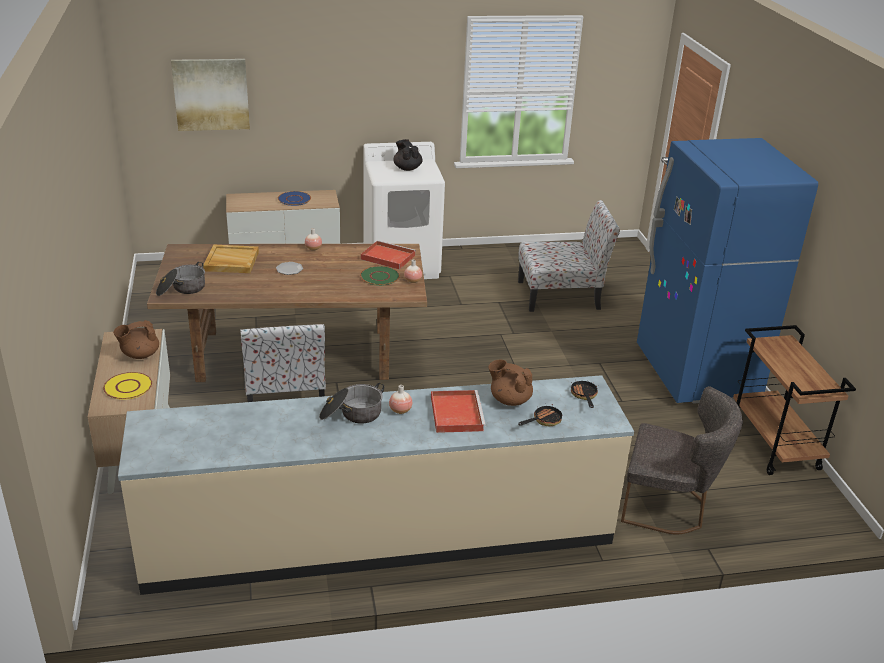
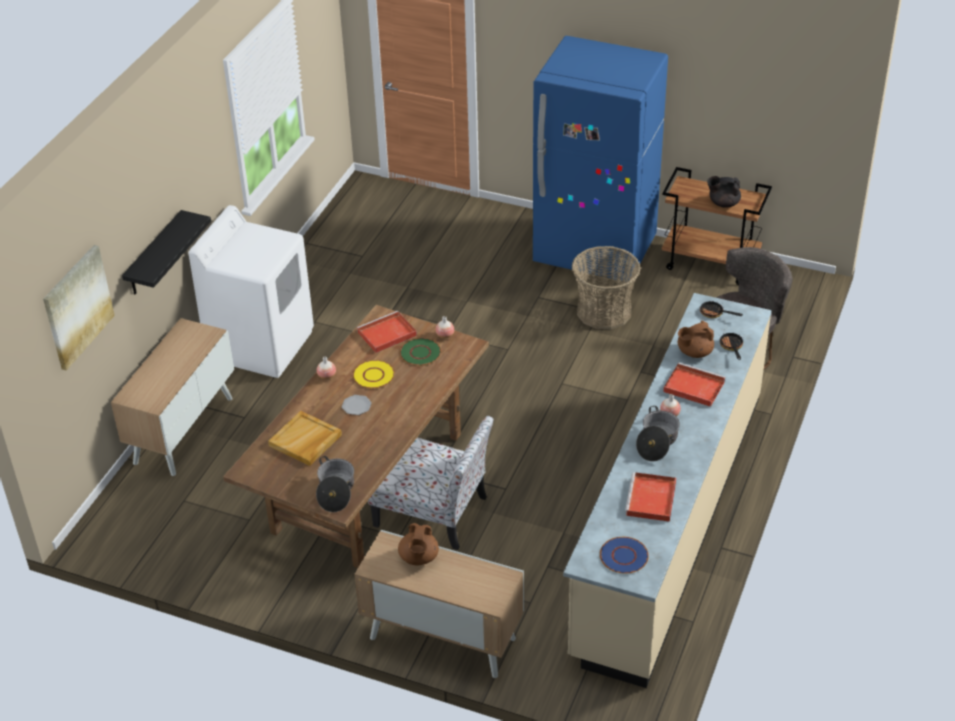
camera: 55 degrees left, 10 degrees up
(128, 387) = (470, 579): yellow plate -> yellow plate (373, 375)
(263, 434) = (651, 500): none -> red tray
(294, 199) = (176, 355): blue plate -> blue plate (624, 556)
(321, 118) = (154, 254): none -> black shelf
(407, 168) = (252, 246): black teapot -> black teapot (723, 203)
(561, 295) = (415, 267): chair -> none
(624, 403) = (604, 311): none -> basket

